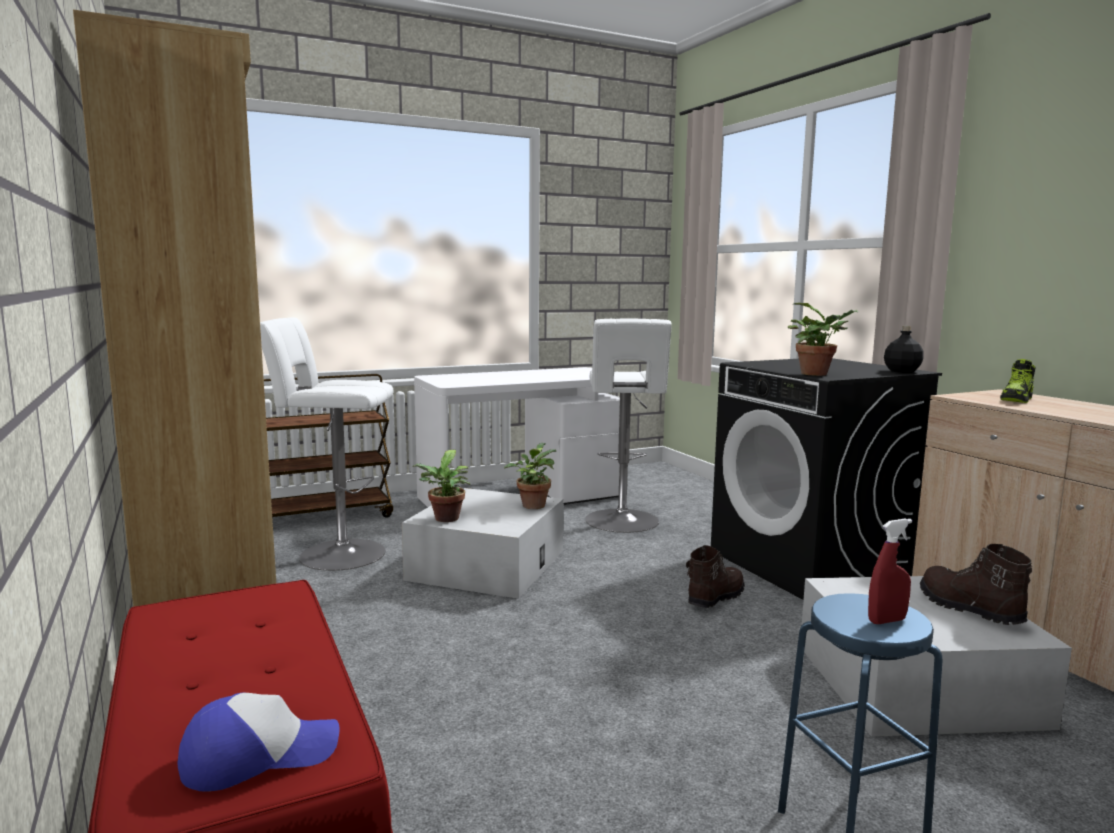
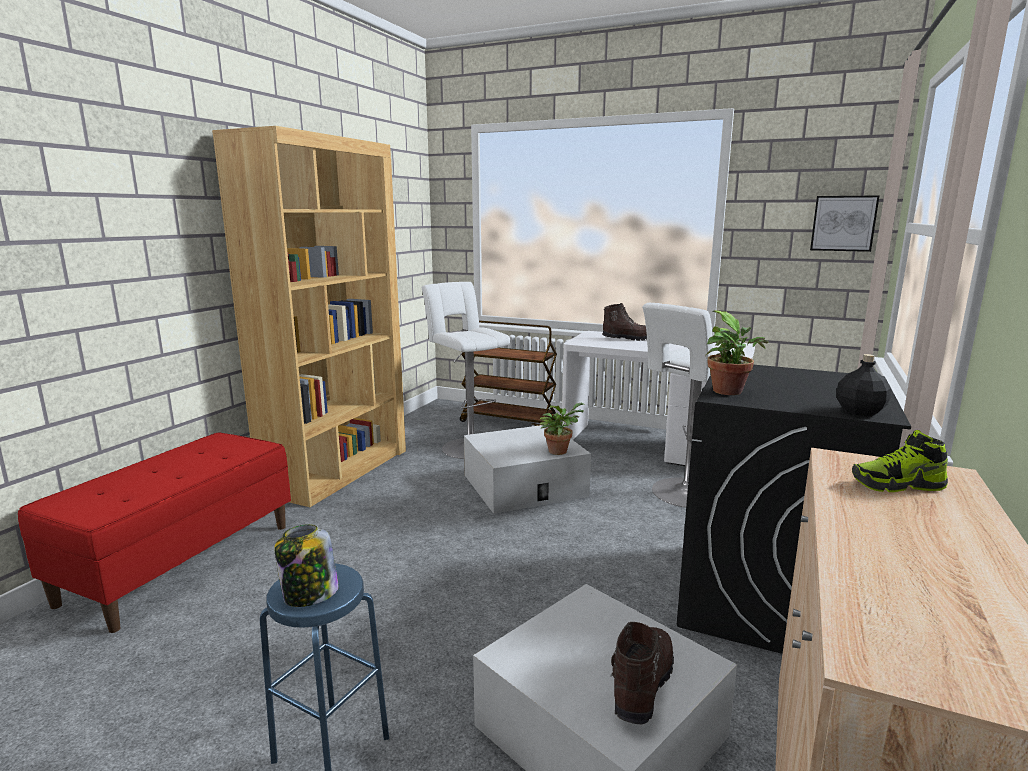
camera: 50 degrees right, 5 degrees up
(259, 756) = (95, 504): cap -> none
(445, 519) = (487, 441): potted plant -> none
(634, 248) = (843, 223): none -> picture
(714, 598) = (612, 578): brown boot -> brown boot (628, 338)
(887, 620) = (309, 595): red spray bottle -> jar

